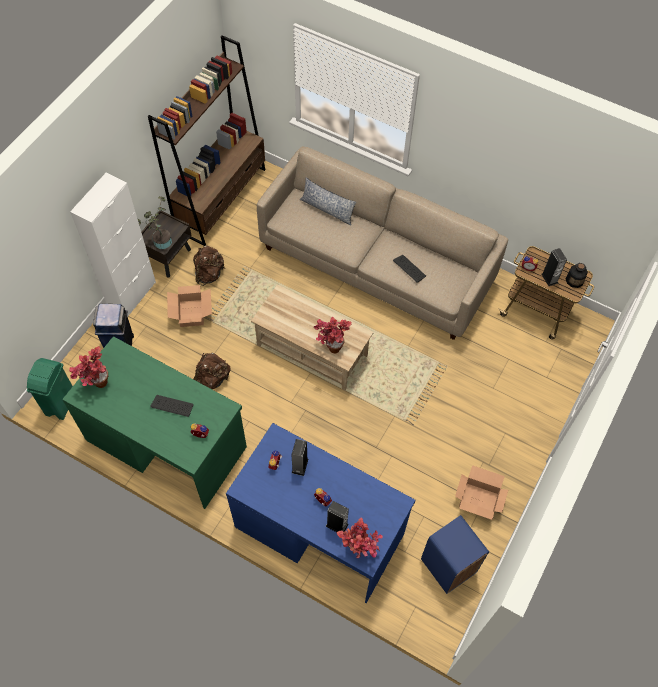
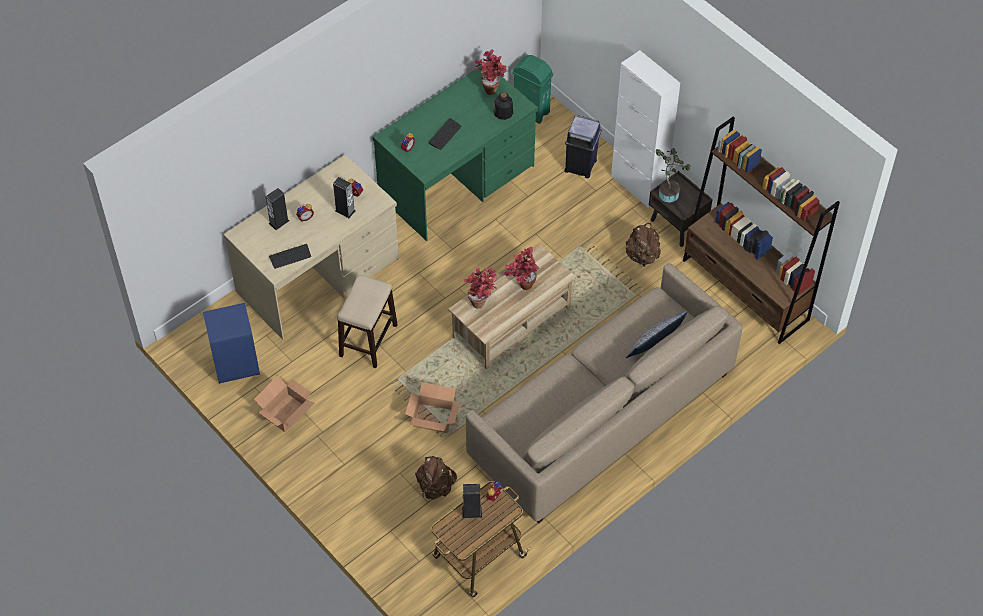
camera: 110 degrees right, 5 degrees down
(191, 313) = (597, 230): cardboard box -> cardboard box (433, 418)
(212, 379) = (511, 231): brown backpack -> brown backpack (435, 487)
(319, 529) = (319, 275): blue desk -> beige desk
(359, 550) = (249, 231): potted plant -> potted plant (521, 286)
(375, 458) = (368, 341): none -> stool
(409, 269) = (545, 394): keyboard -> keyboard (290, 257)
(574, 280) = (460, 537): bottle -> bottle (503, 113)

